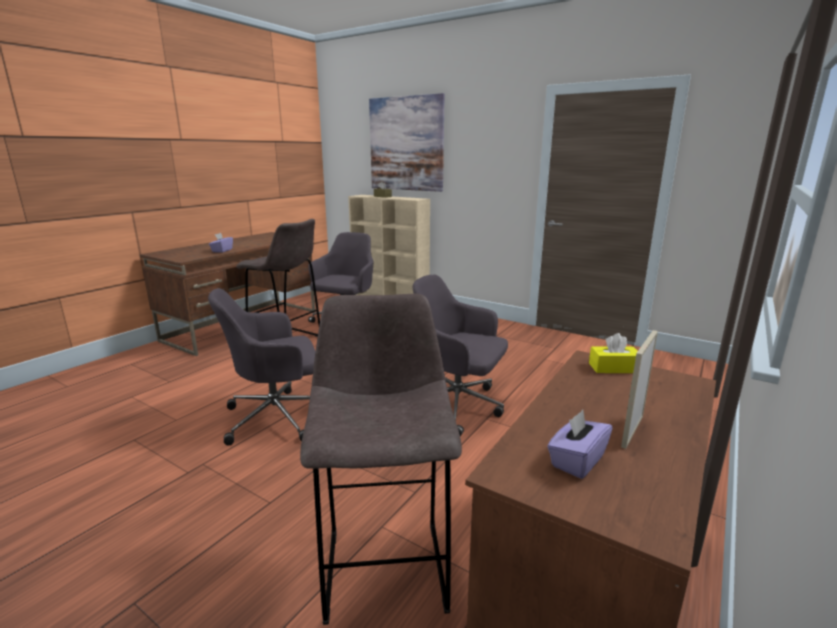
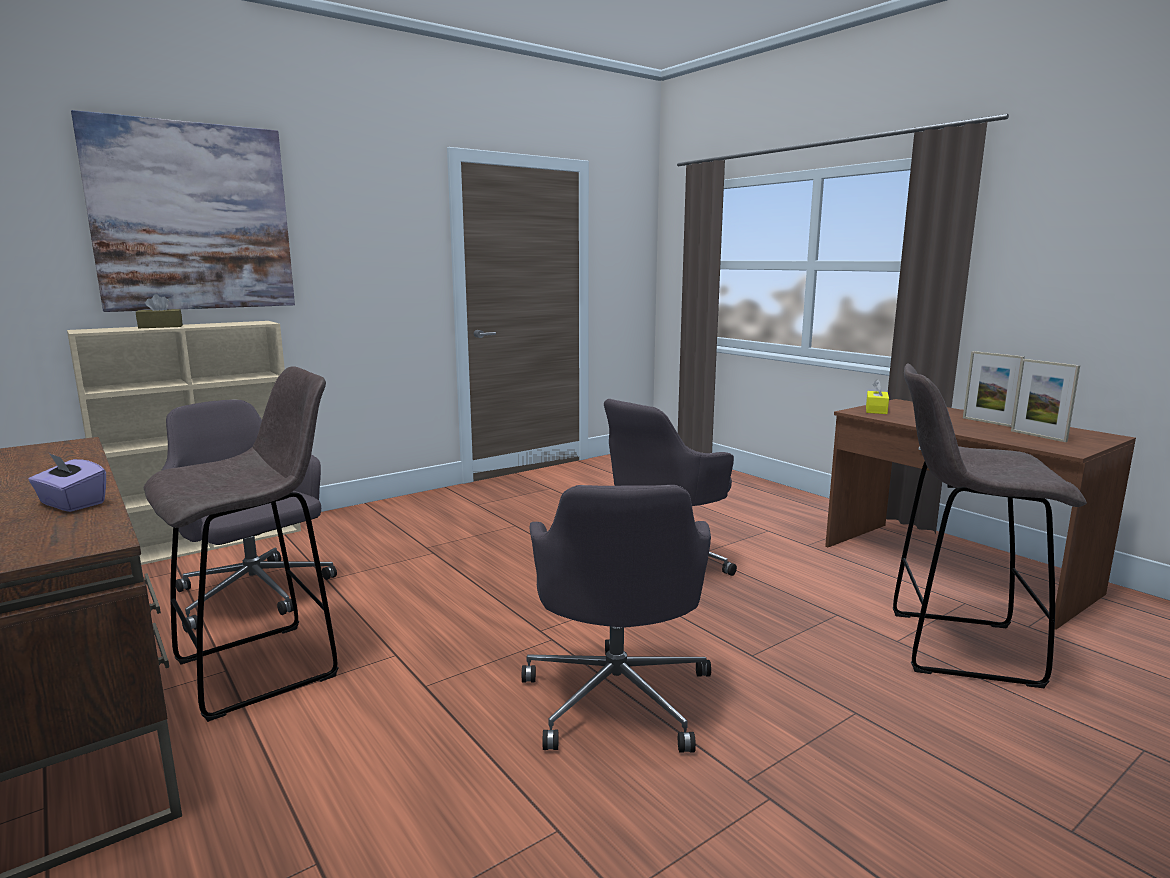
camera: 70 degrees left, 5 degrees down
(576, 460) = (1038, 436): purple tissue box -> picture frame

